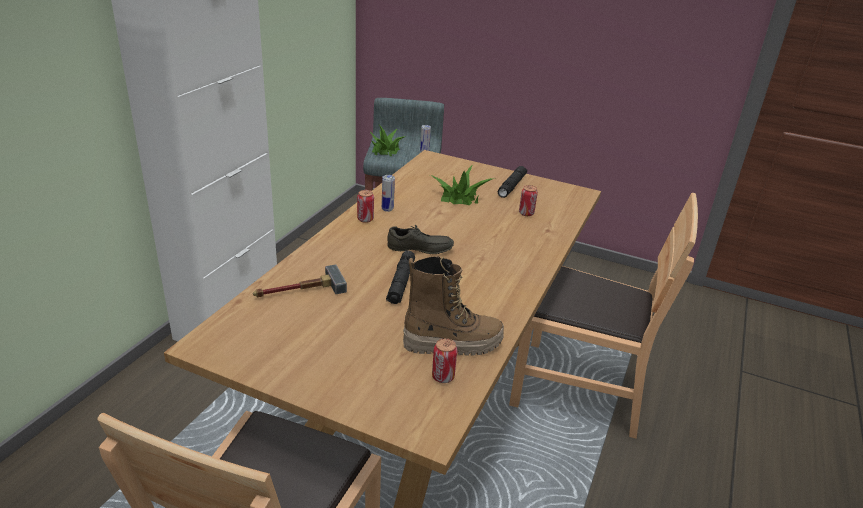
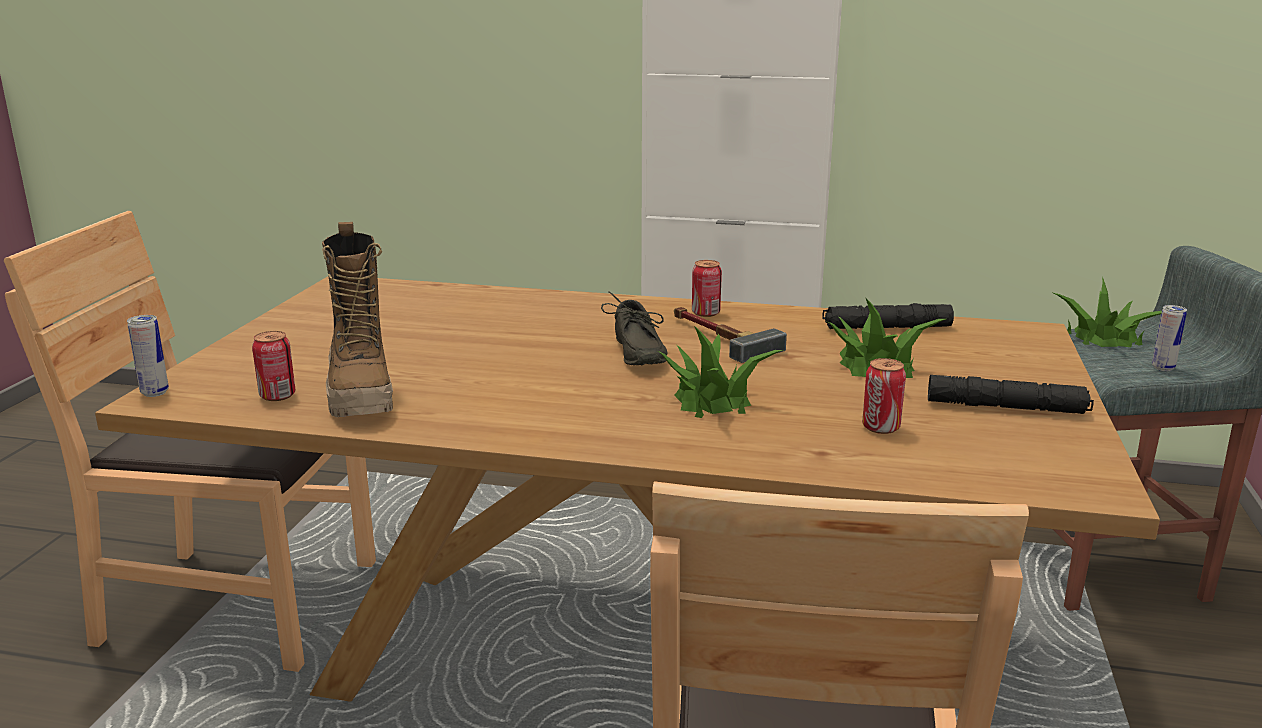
camera: 80 degrees right, 10 degrees down
(298, 290) = (471, 304): hammer -> hammer (717, 337)
(387, 209) = (757, 322): can -> can (155, 393)
(401, 283) = (520, 351): black flashlight -> black flashlight (886, 328)
(487, 241) = (712, 399): none -> potted plant

